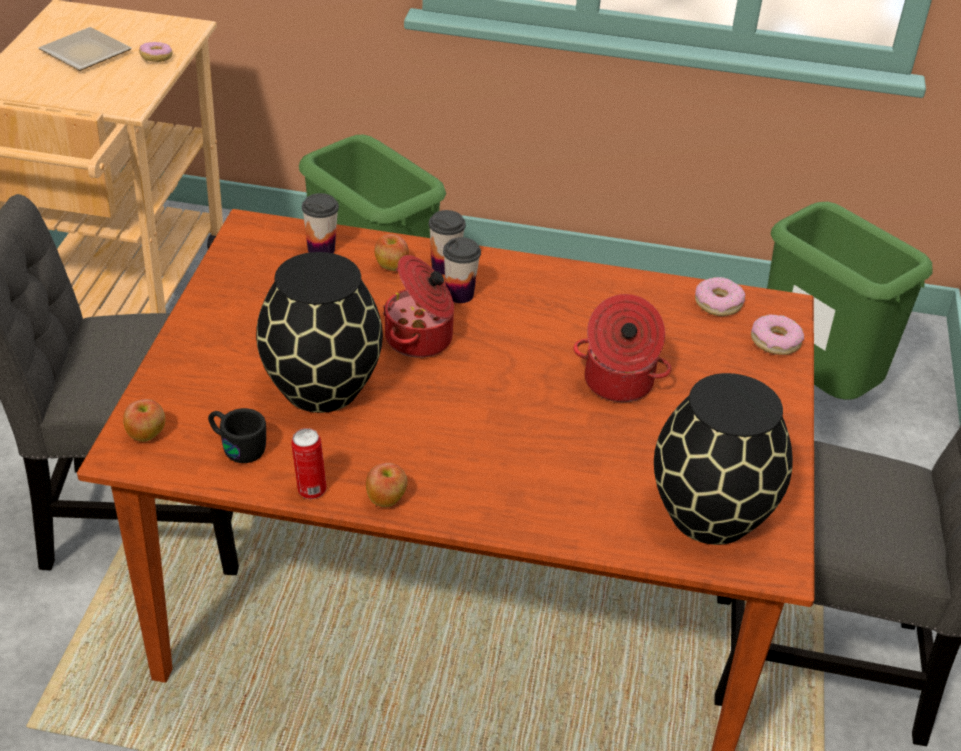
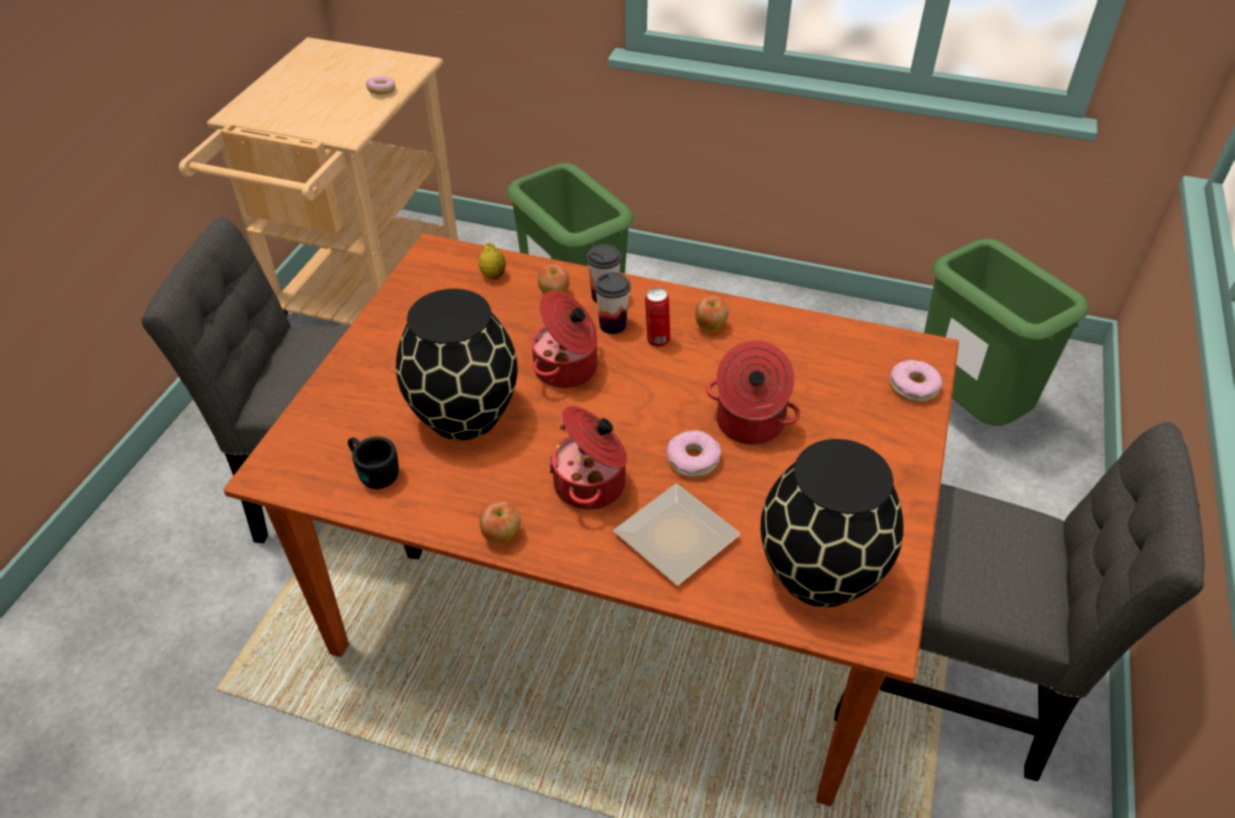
camera: 10 degrees right, 5 degrees up
(85, 55) = (321, 87): plate -> plate (676, 541)
(146, 435) = (293, 455): apple -> apple (710, 327)
(310, 490) = (431, 521): can -> can (657, 340)
(321, 249) = (493, 275): cup -> lemon
(469, 448) = (592, 485): none -> cooking pot
(718, 303) = (862, 344): donut -> donut (693, 460)

